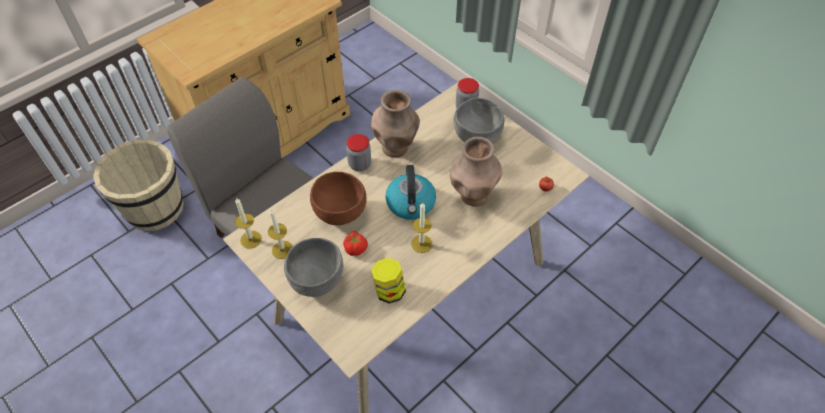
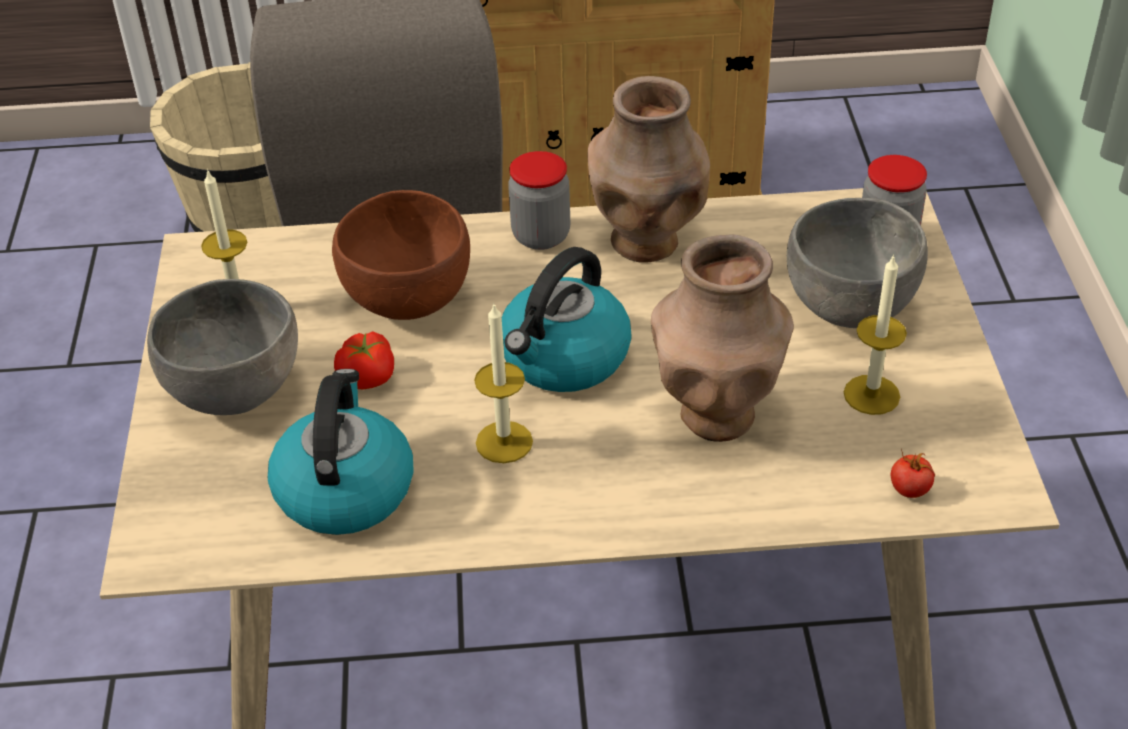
camera: 40 degrees right, 10 degrees down
(251, 239) = (206, 259): candle -> candle (871, 395)
(389, 290) = (344, 488): jar -> kettle

